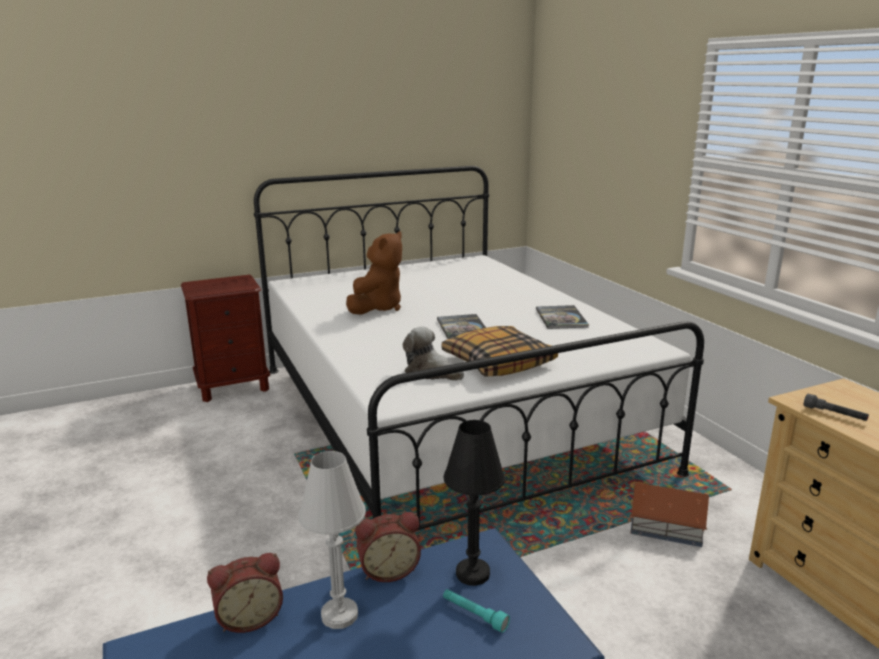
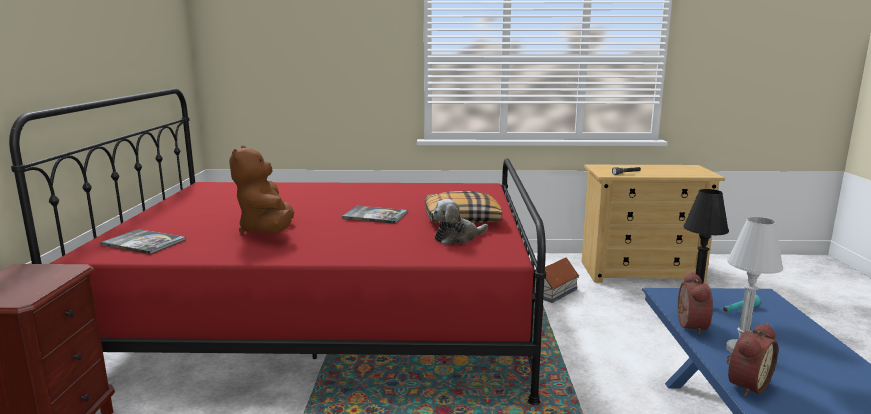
camera: 65 degrees left, 5 degrees down
(249, 617) = (745, 384): alarm clock -> alarm clock turned 45 degrees clockwise
(377, 307) = (268, 231): brown plush toy -> brown plush toy turned 150 degrees counterclockwise
(447, 415) = (330, 320): white bed -> red bed
(561, 318) = (398, 191): book -> book (143, 243)

